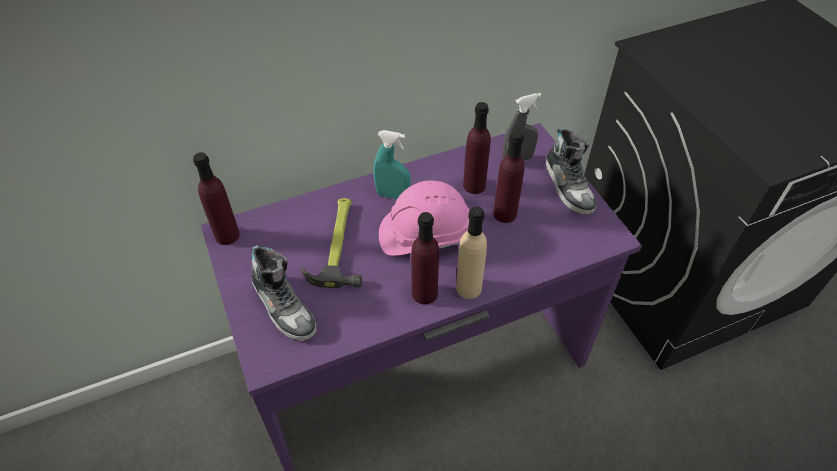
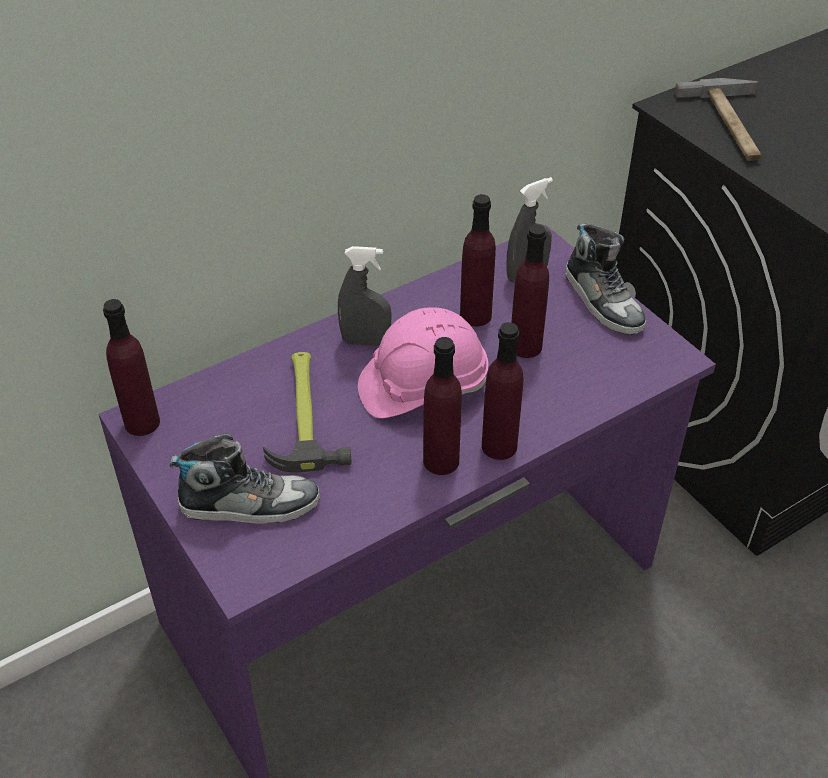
camera: 10 degrees left, 5 degrees down
(284, 306) = (249, 504): shoe -> shoe turned 45 degrees counterclockwise
(392, 195) = (365, 341): turquoise spray bottle -> grey spray bottle
(468, 288) = (499, 446): beige bottle -> purple bottle
(687, 66) = (733, 125): none -> hammer

